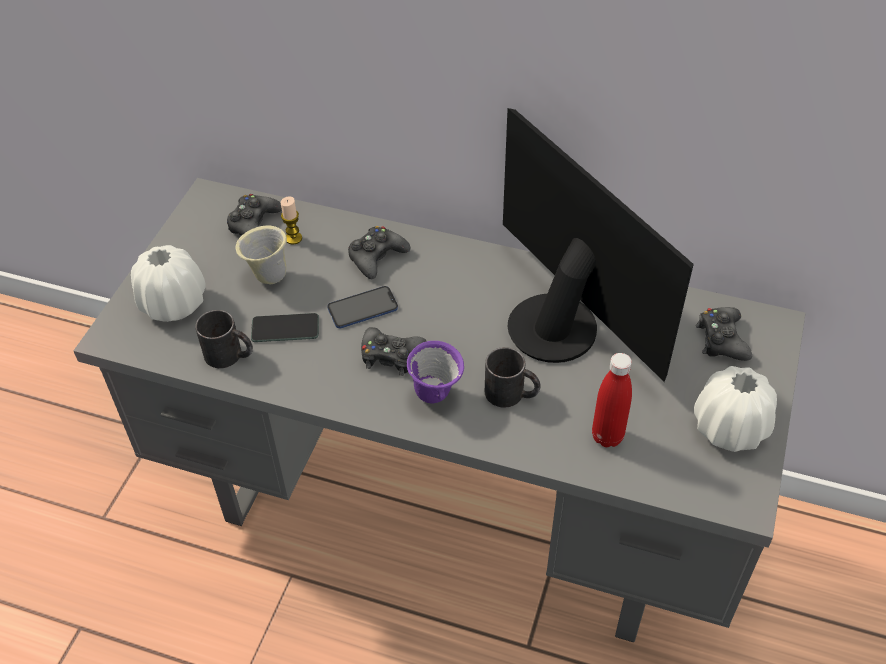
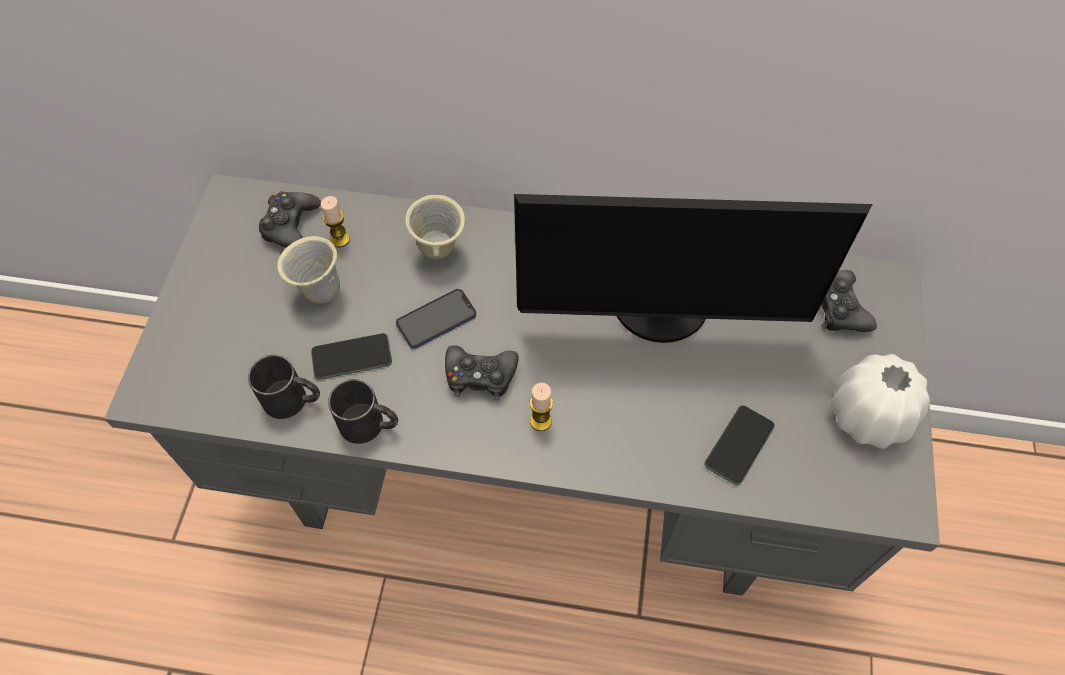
camera: 10 degrees left, 10 degrees up
(173, 304) = (214, 342): white vase -> none
(376, 257) = (440, 252): black game controller -> beige mug
(436, 396) = (540, 421): purple mug -> candle
(512, 394) = (624, 406): black mug -> black mug (370, 425)
(560, 324) = (661, 311): monitor -> monitor turned 135 degrees clockwise
(607, 436) = (739, 445): red bottle -> phone

